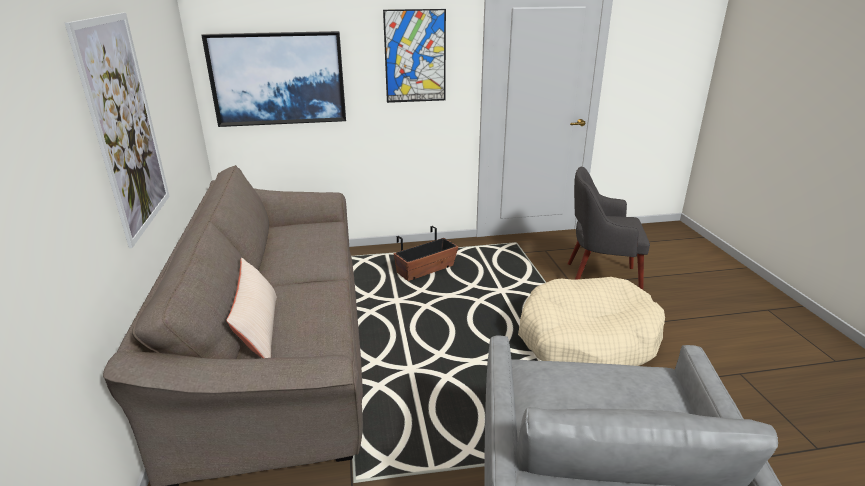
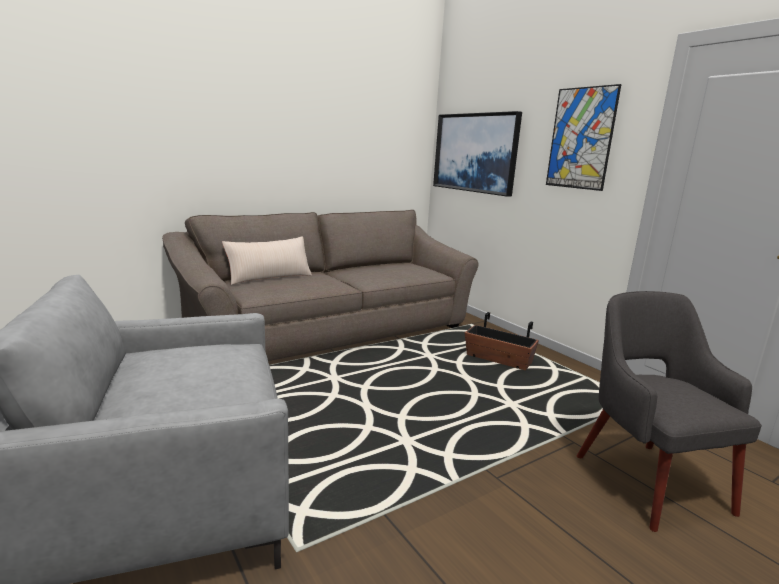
camera: 65 degrees right, 10 degrees down
(125, 126) = (287, 137): picture -> none
(586, 339) = (471, 477): beige dog bed -> none

